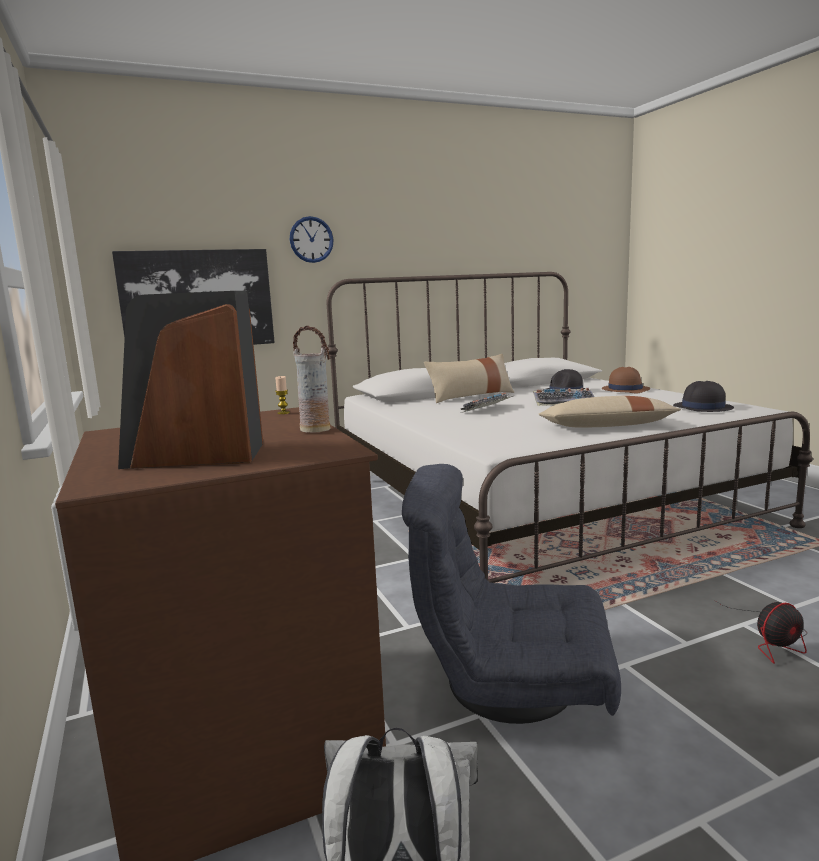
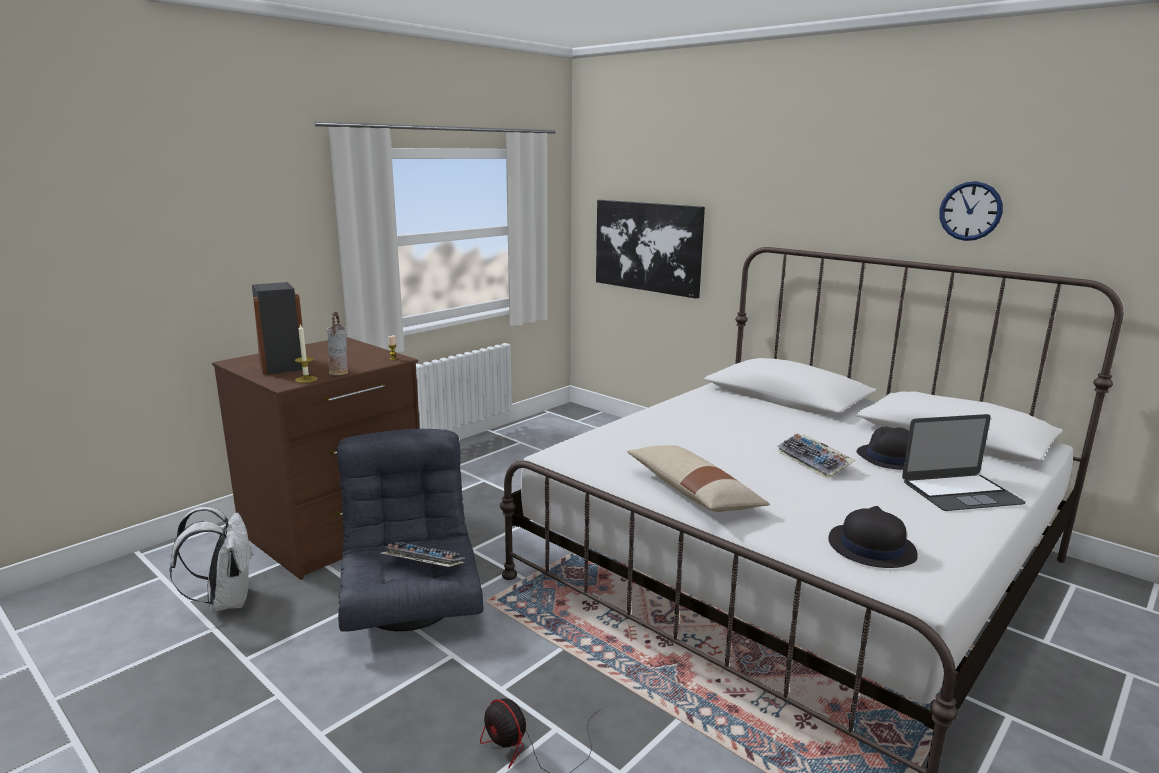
camera: 65 degrees right, 5 degrees up
(311, 239) = (748, 200): wall clock -> wall clock (970, 211)
(326, 442) = (306, 379): none -> candle
(471, 396) = (798, 415): beige pillow -> none
(487, 410) = (729, 431): keyboard -> keyboard (421, 564)
(625, 389) = (961, 492): brown hat -> laptop

